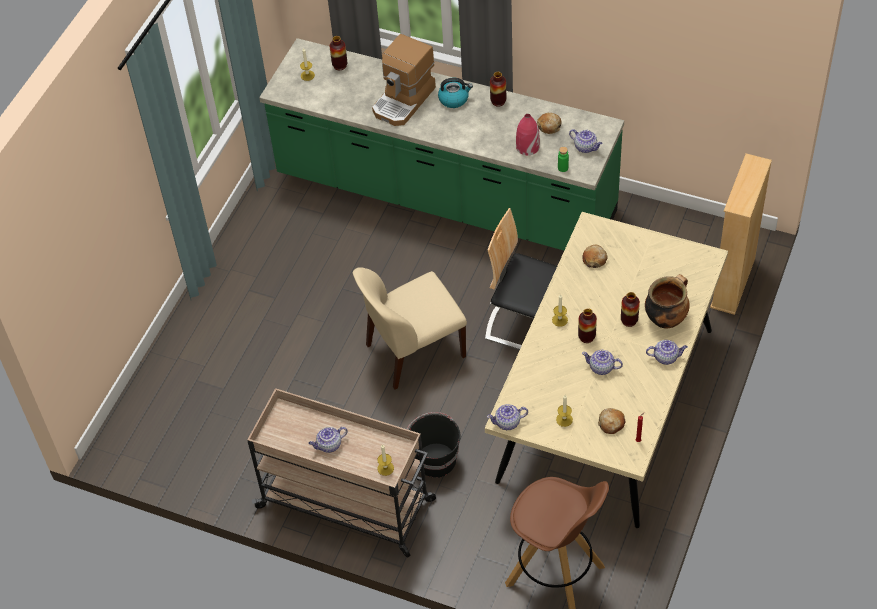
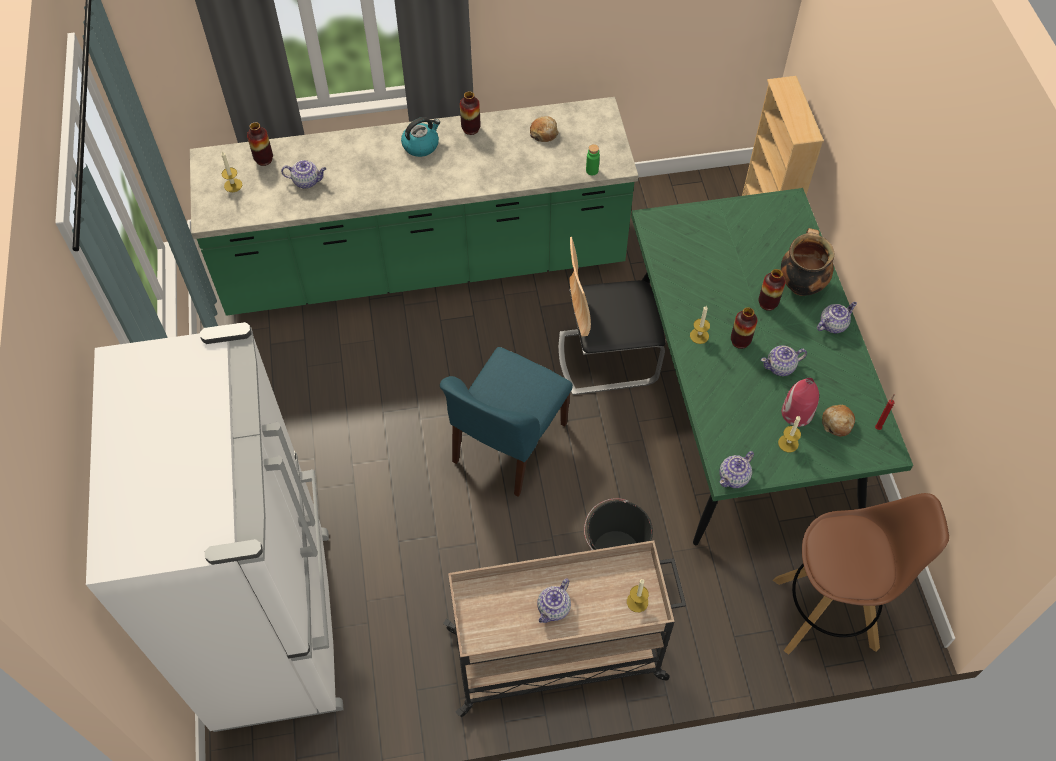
camera: 35 degrees left, 5 degrees up
(180, 393) = (277, 626): none -> white fridge
(404, 101) = (367, 169): coffee machine -> none
(413, 351) = (508, 444): beige chair -> blue chair
(527, 147) = (538, 164): red vase -> red vase (796, 413)
(586, 147) = (598, 139): teapot -> teapot (307, 181)
(594, 259) = (683, 254): bread -> none
(606, 405) = (740, 405): beige dining table -> green dining table

